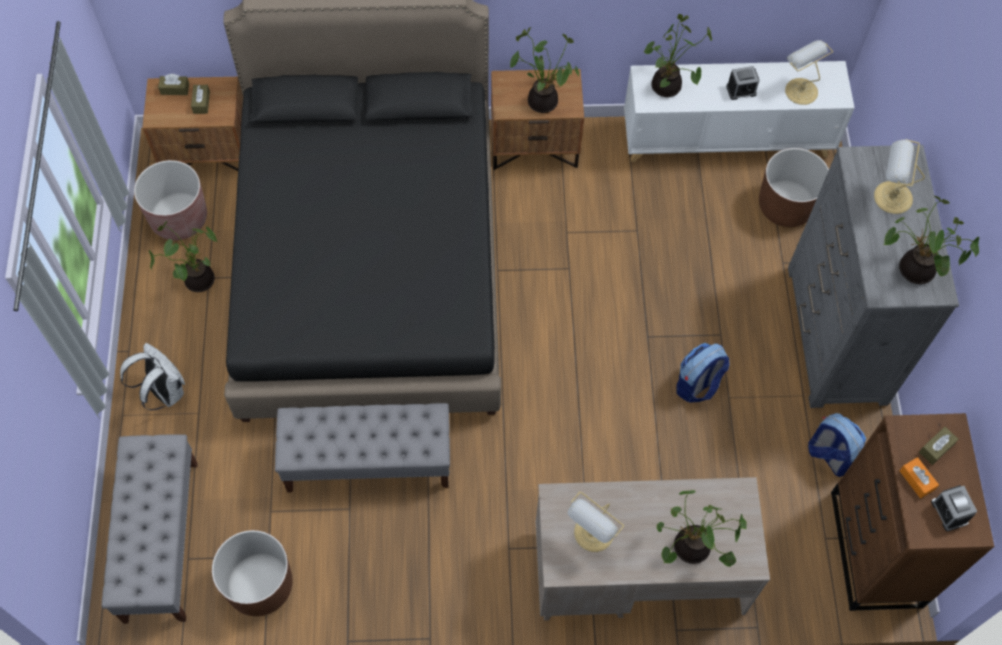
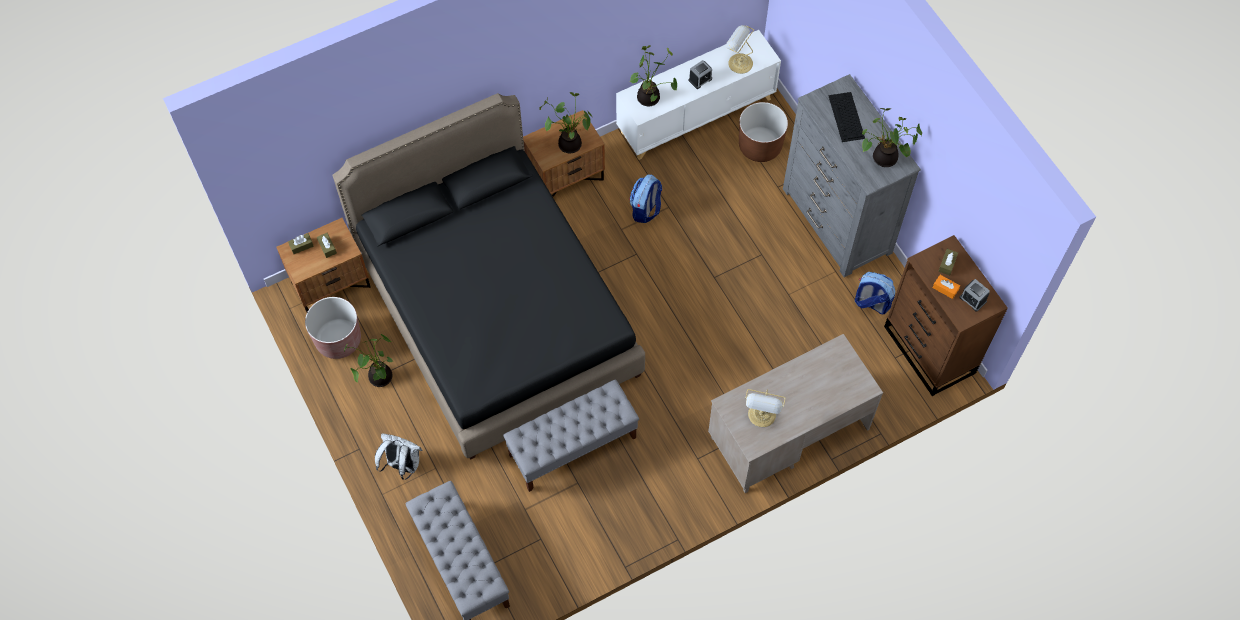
camera: 25 degrees left, 0 degrees up
(260, 585) = (546, 560): brown planter -> none
(690, 549) = (826, 397): potted plant -> none
(697, 385) = (764, 295): backpack -> backpack (645, 209)
(890, 197) = (847, 117): table lamp -> keyboard

